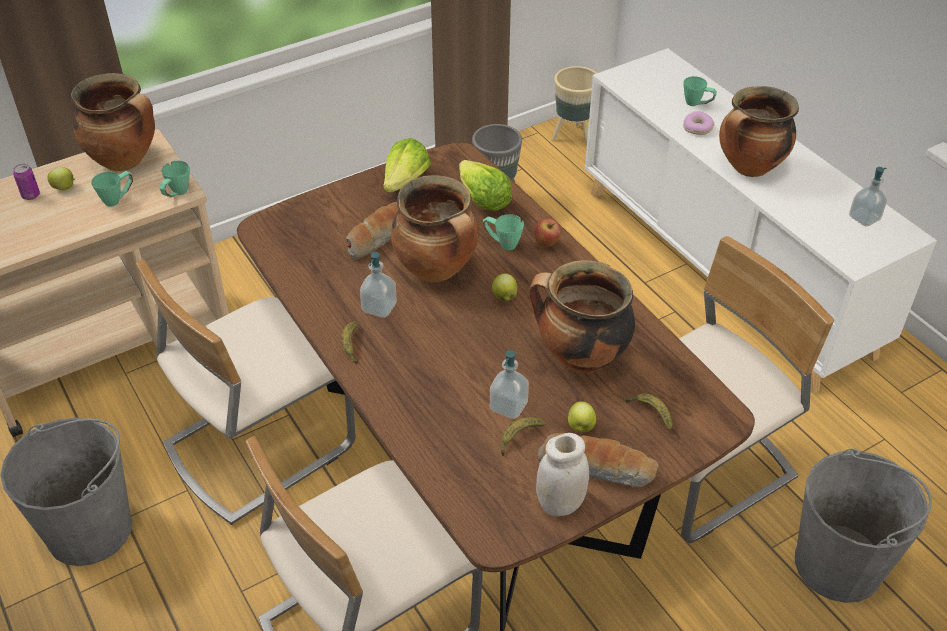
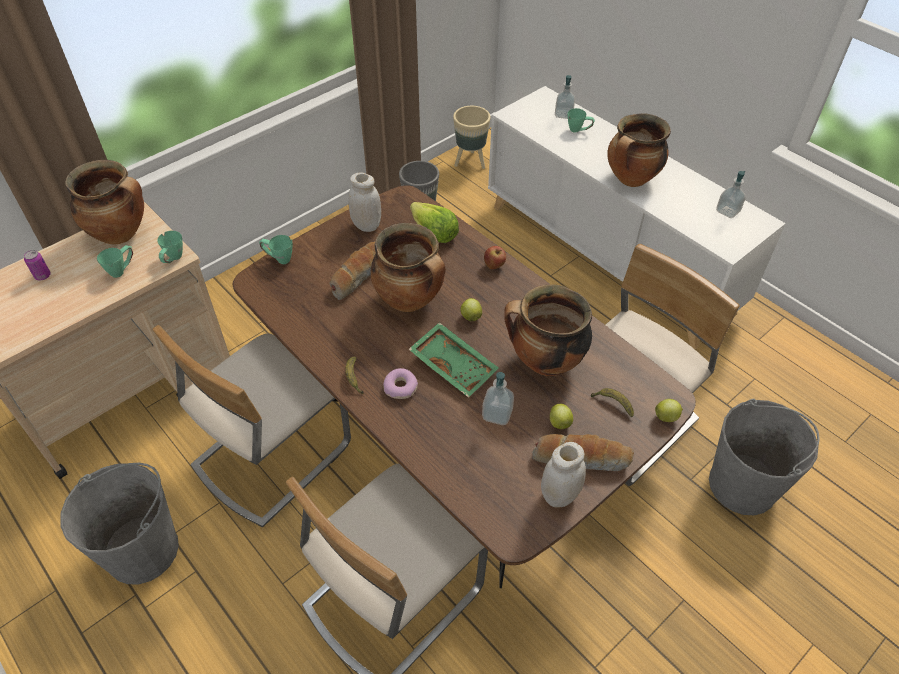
camera: 10 degrees left, 5 degrees up
(65, 188) = (72, 265): apple -> apple (666, 417)
(379, 307) = (370, 340): soap dispenser -> soap dispenser (563, 114)
(405, 182) = (366, 225): lettuce -> white jar
(471, 346) = (454, 365): none -> green tray
(502, 243) = (458, 270): green mug -> green mug (278, 259)
(519, 437) = (512, 441): banana -> none
(698, 128) = (584, 150): donut -> donut (401, 387)

